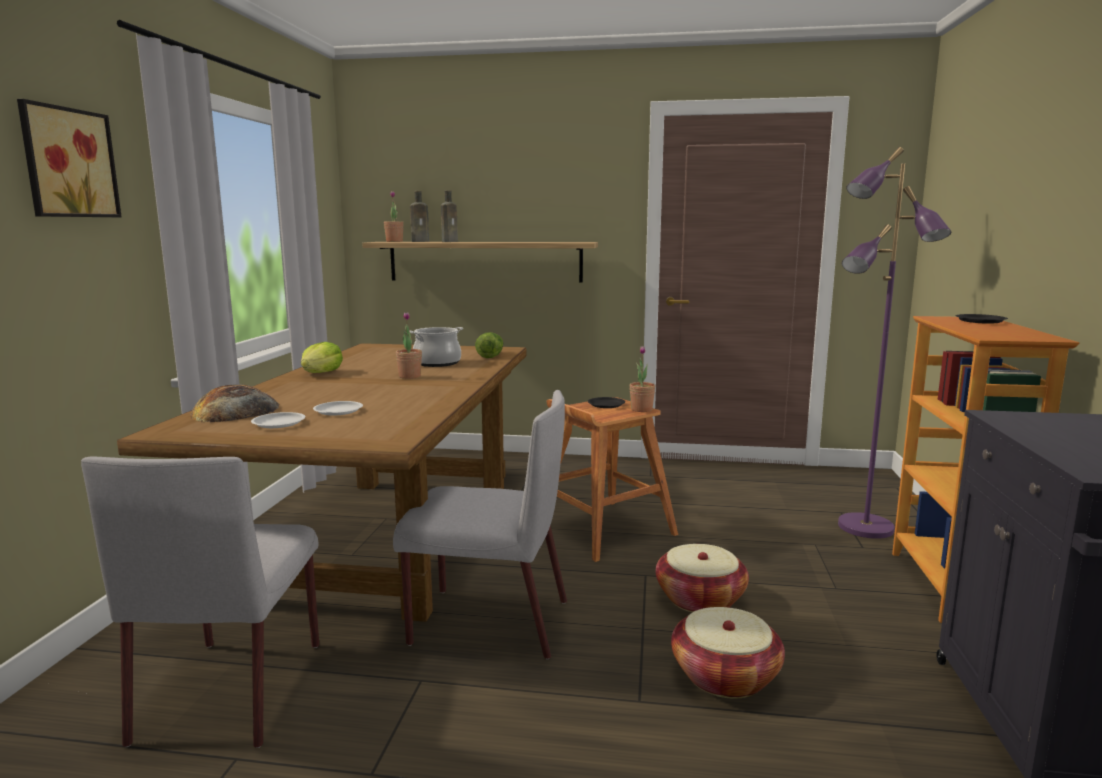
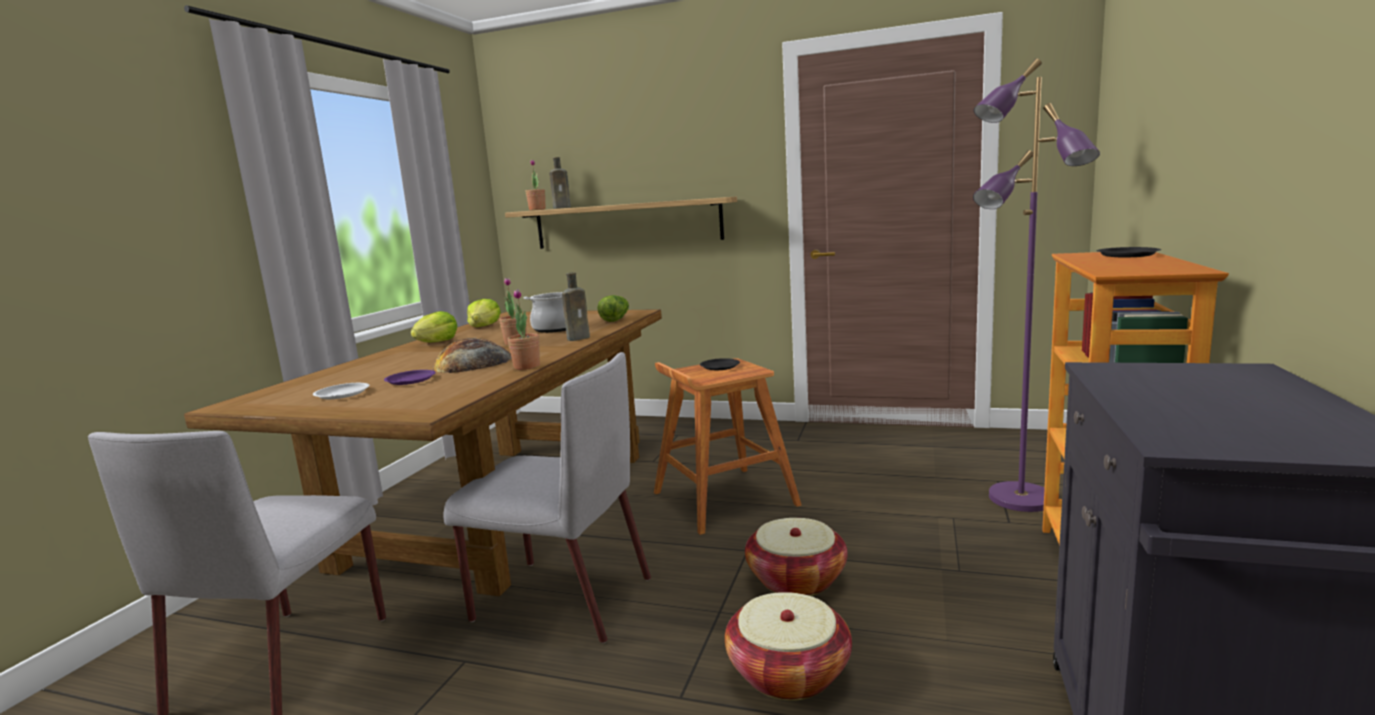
camera: 10 degrees right, 0 degrees up
(66, 163) = (139, 148): picture -> none
(235, 411) = (318, 382): bread -> bread (473, 363)
(338, 411) = (410, 380): white plate -> purple plate
(356, 358) = (484, 326): none -> lettuce
(451, 241) = (590, 206): brown bottle -> brown bottle (580, 338)
(641, 409) = (754, 371): potted plant -> potted plant (527, 367)

